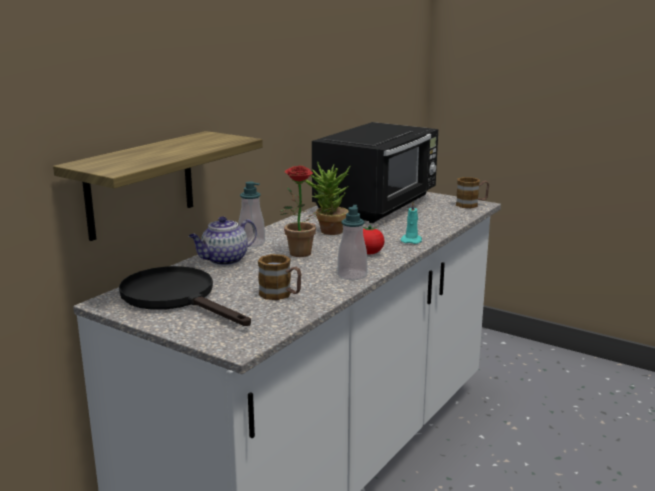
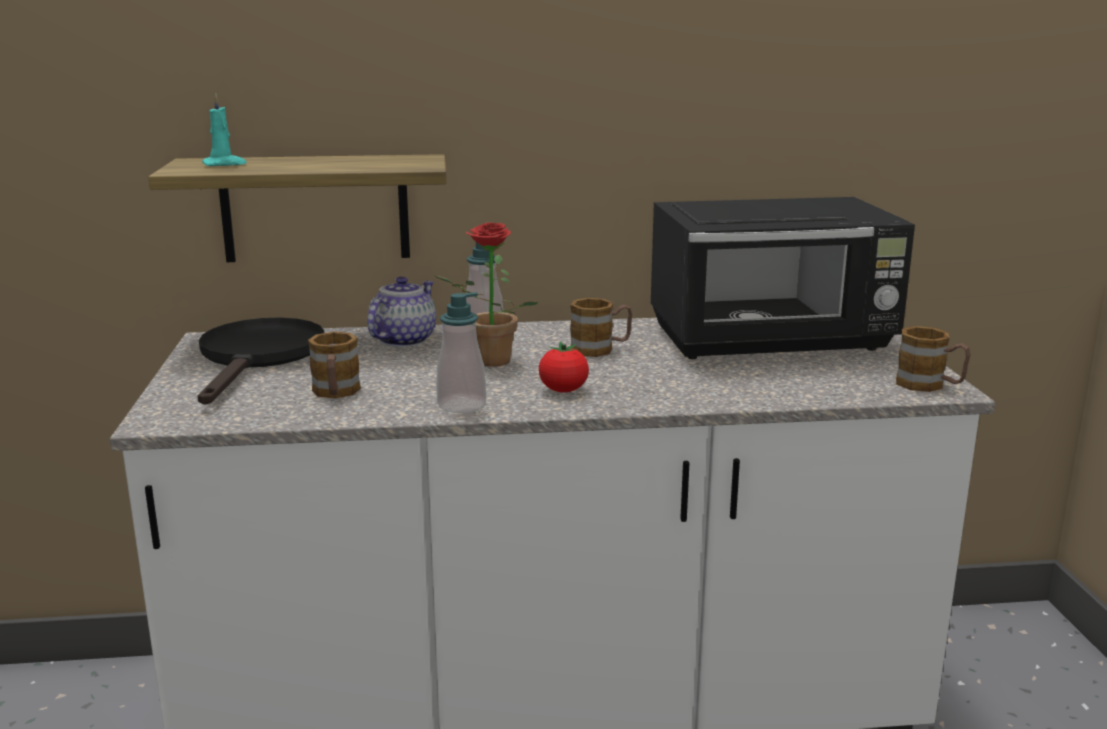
camera: 50 degrees right, 0 degrees up
(224, 260) = (403, 340): teapot -> teapot turned 105 degrees clockwise
(327, 231) = (600, 349): potted plant -> mug
(411, 240) = (666, 397): turquoise candle -> turquoise candle (225, 164)

